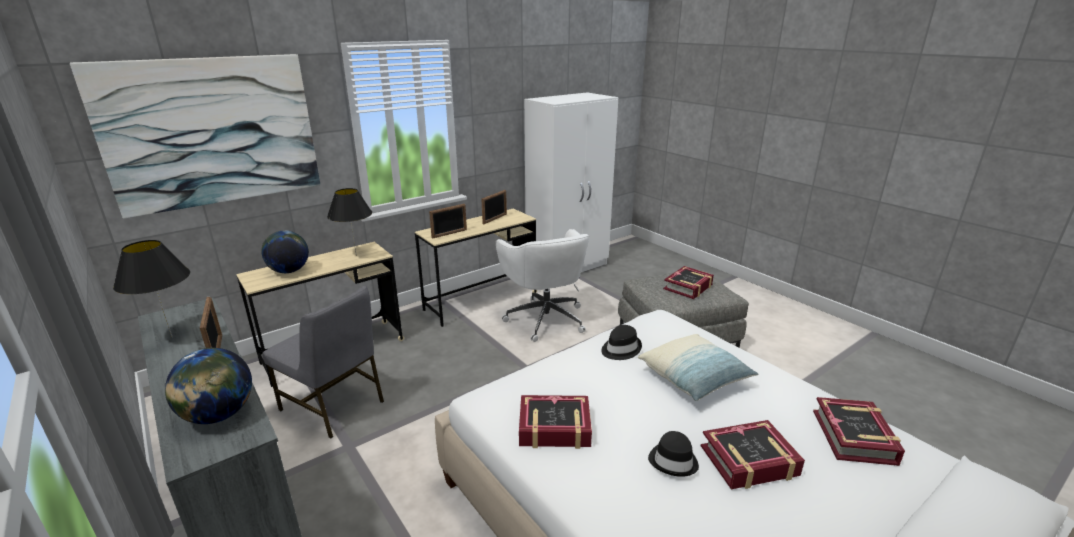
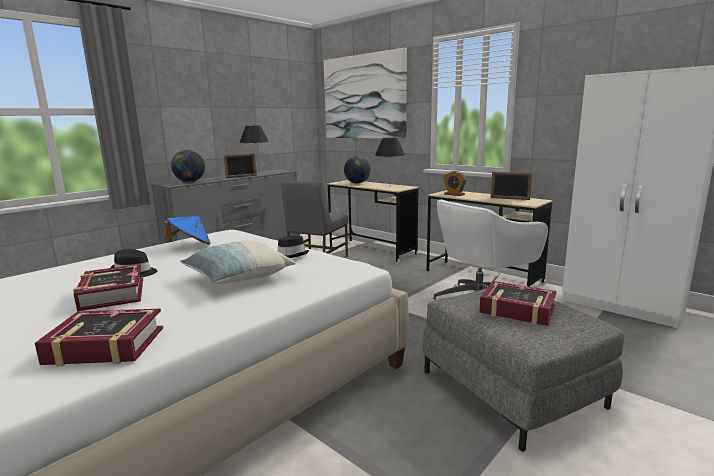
camera: 80 degrees right, 10 degrees down
(449, 234) = (454, 194): picture frame -> alarm clock
(554, 428) = (190, 246): book -> blue hat

